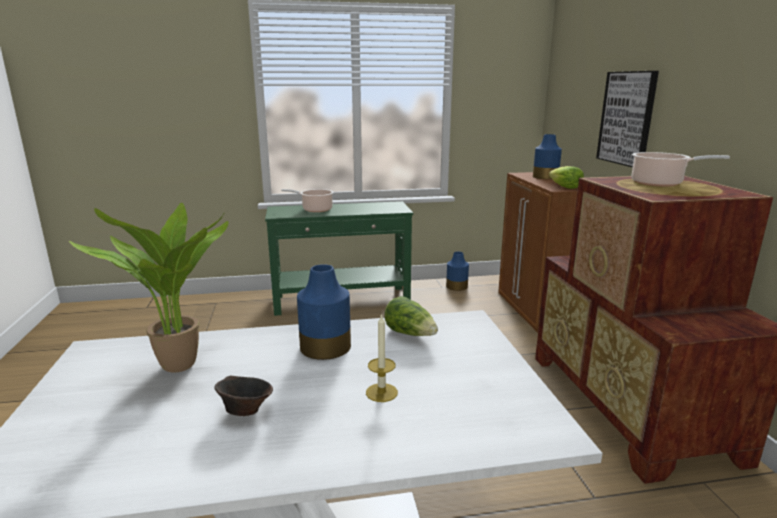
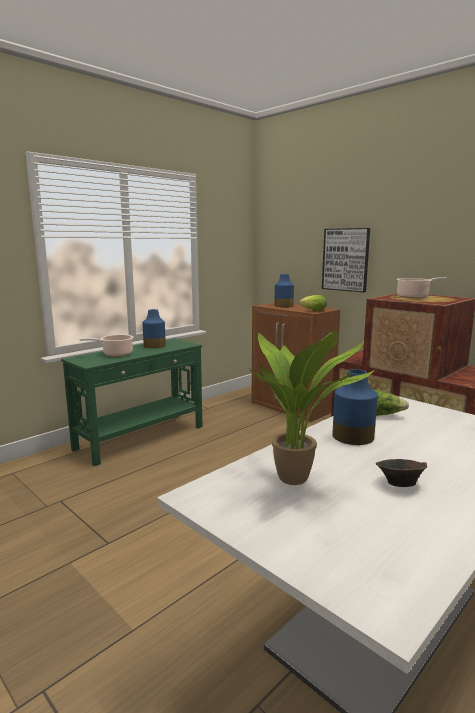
camera: 35 degrees left, 5 degrees down
(381, 392) = (439, 448): candle -> none
(457, 286) = (217, 405): blue vase -> blue vase (154, 345)

